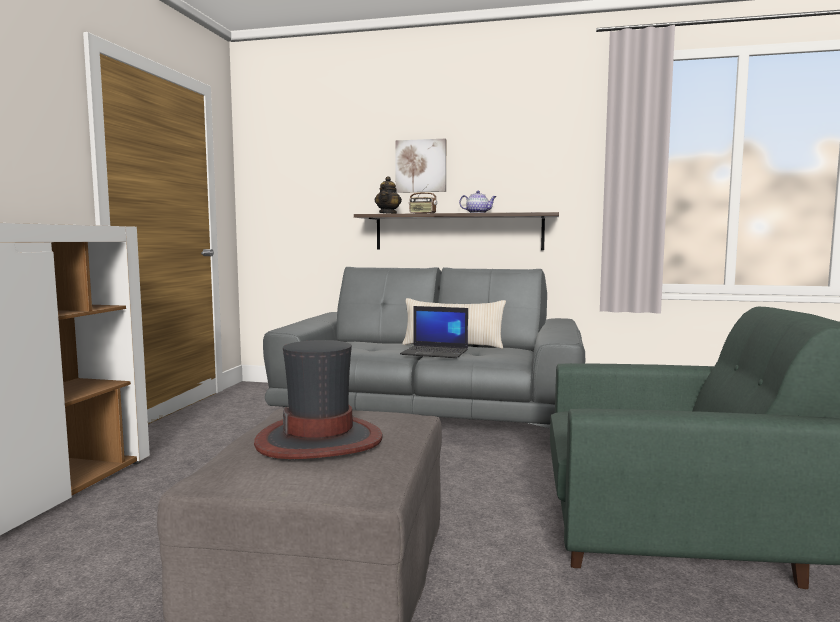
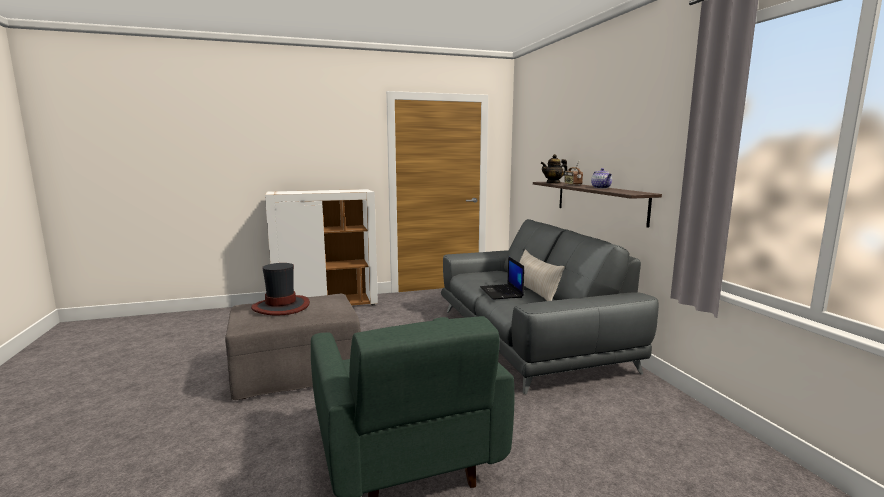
camera: 60 degrees right, 5 degrees up
(421, 166) = (584, 144): picture -> none

